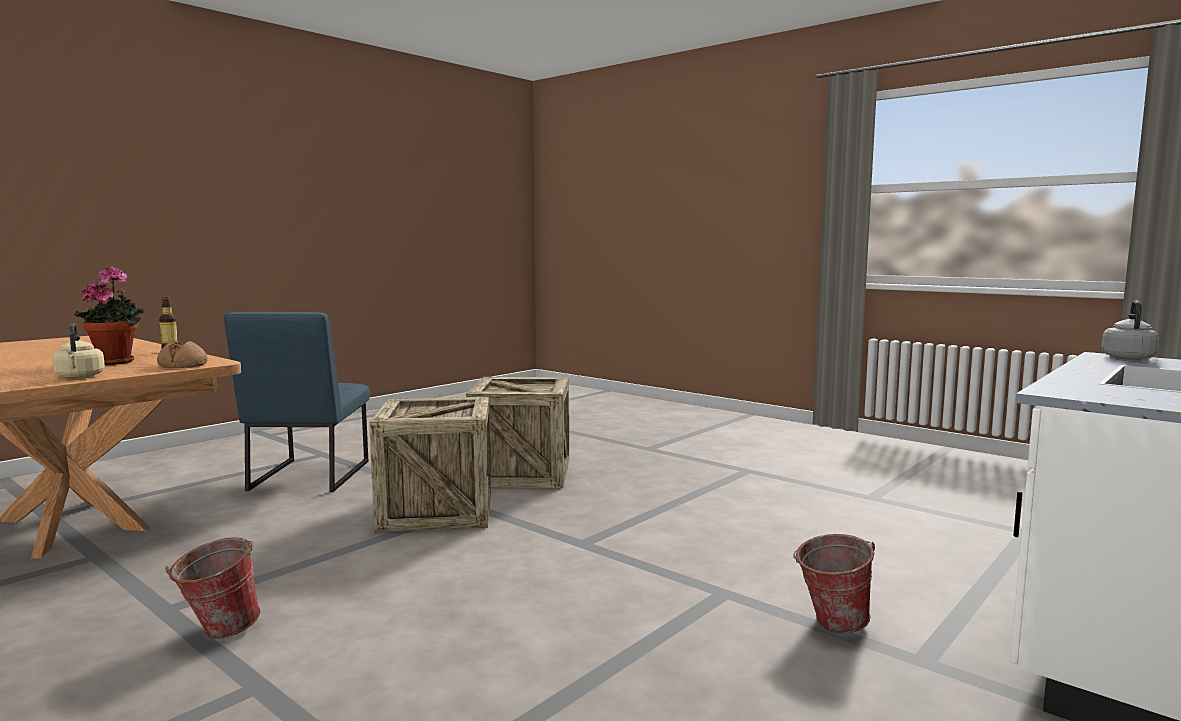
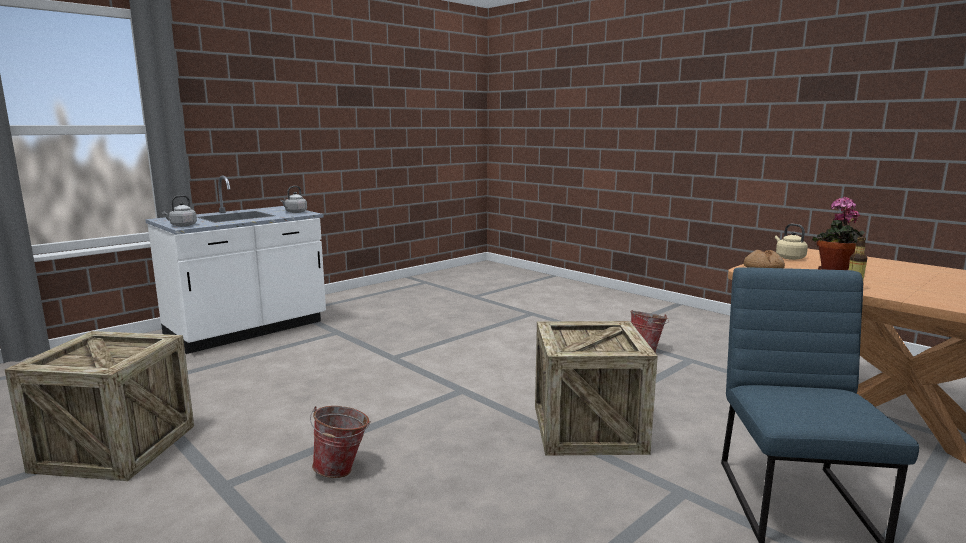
camera: 175 degrees left, 5 degrees up
(521, 473) = (515, 494): crate -> crate (115, 448)
(830, 624) = (356, 344): bucket -> bucket (343, 470)
(1112, 395) = (295, 212): none -> grey kettle

